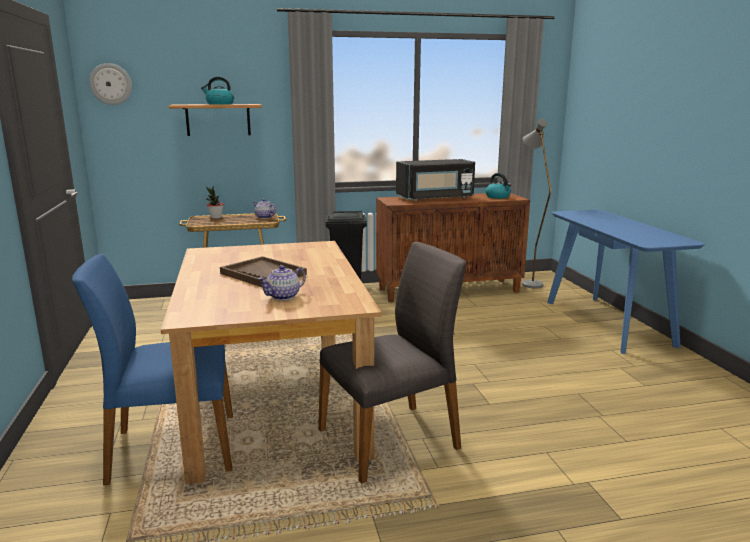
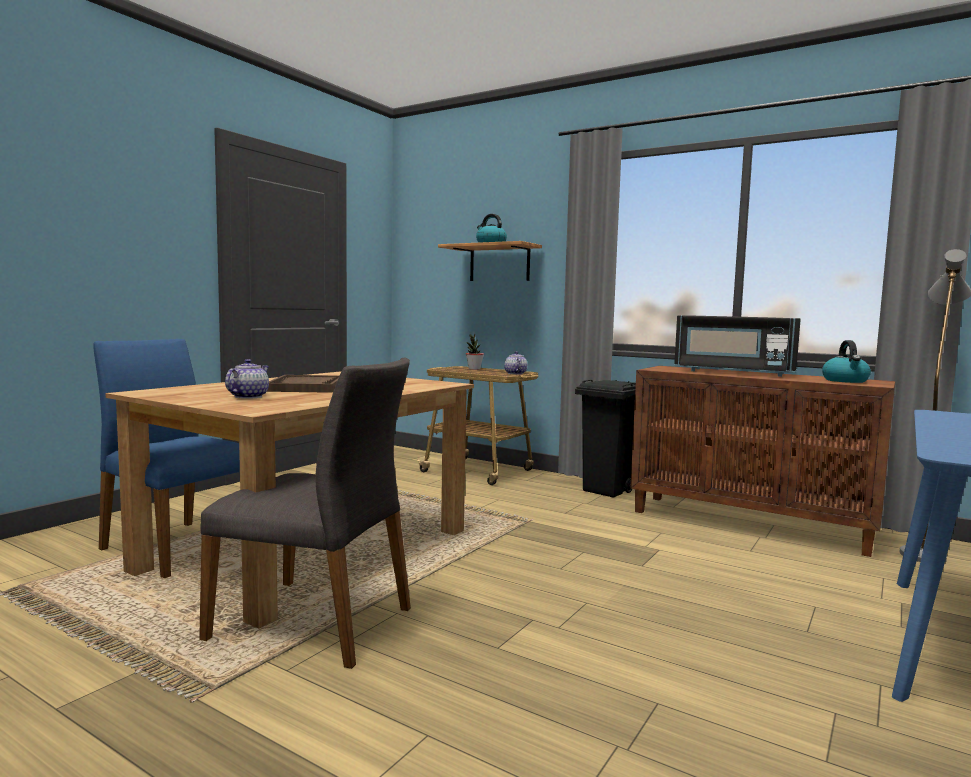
camera: 45 degrees right, 10 degrees down
(111, 84) = (415, 230): wall clock -> none
(283, 296) = (247, 397): teapot -> teapot turned 105 degrees clockwise

